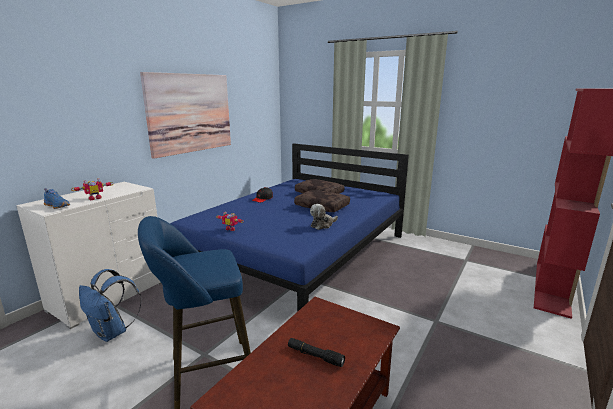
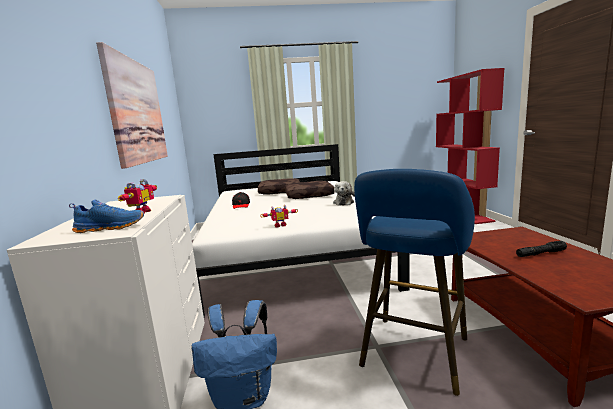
camera: 40 degrees left, 5 degrees down
(299, 253) = (292, 252): blue bed -> white bed

